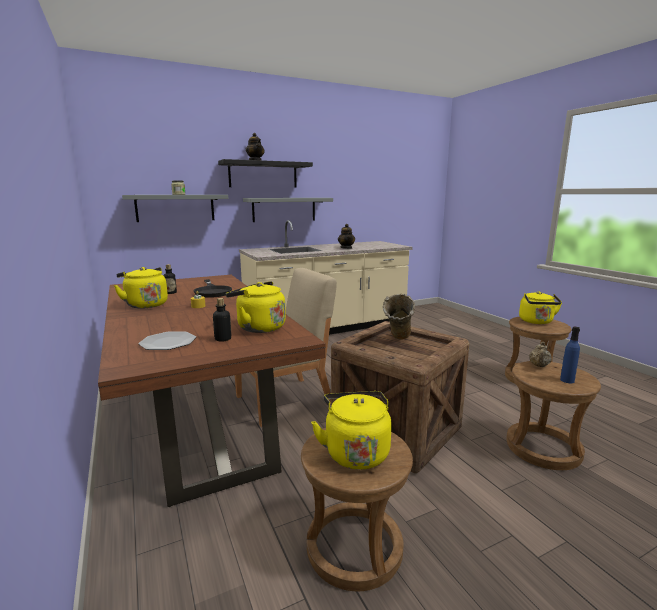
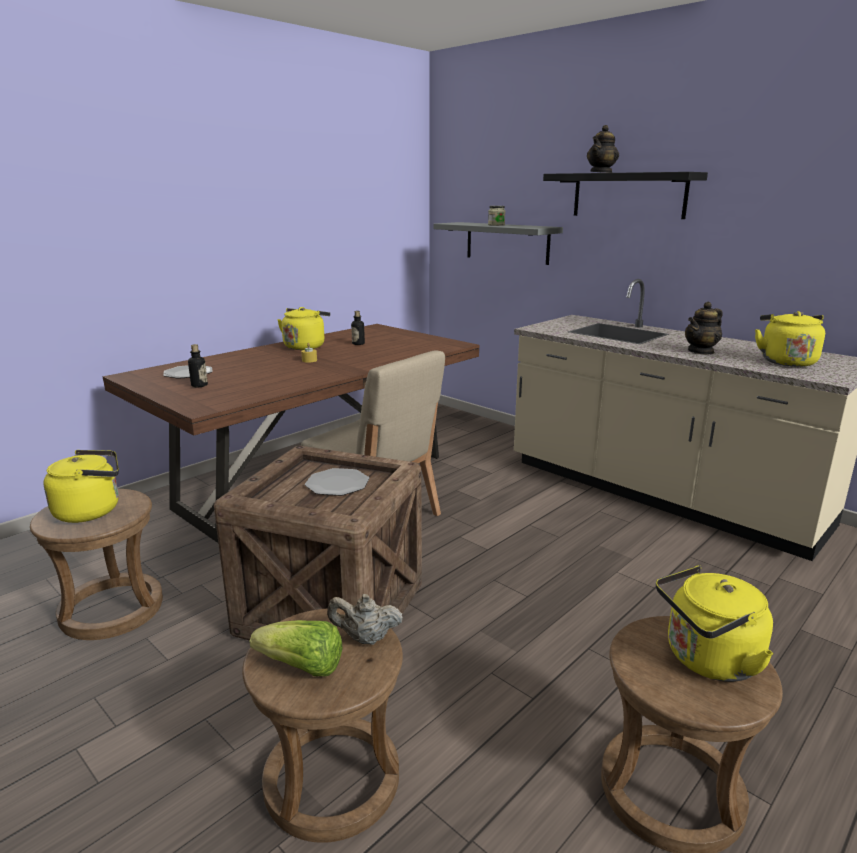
camera: 70 degrees right, 5 degrees up
(212, 291) = (376, 353): black frying pan -> none
(258, 327) = (239, 390): yellow kettle -> yellow kettle (785, 361)
(284, 209) = (656, 259): grey shelf -> none
(398, 342) = (337, 484): beige vase -> plate
(567, 380) = (302, 667): blue bottle -> lettuce

